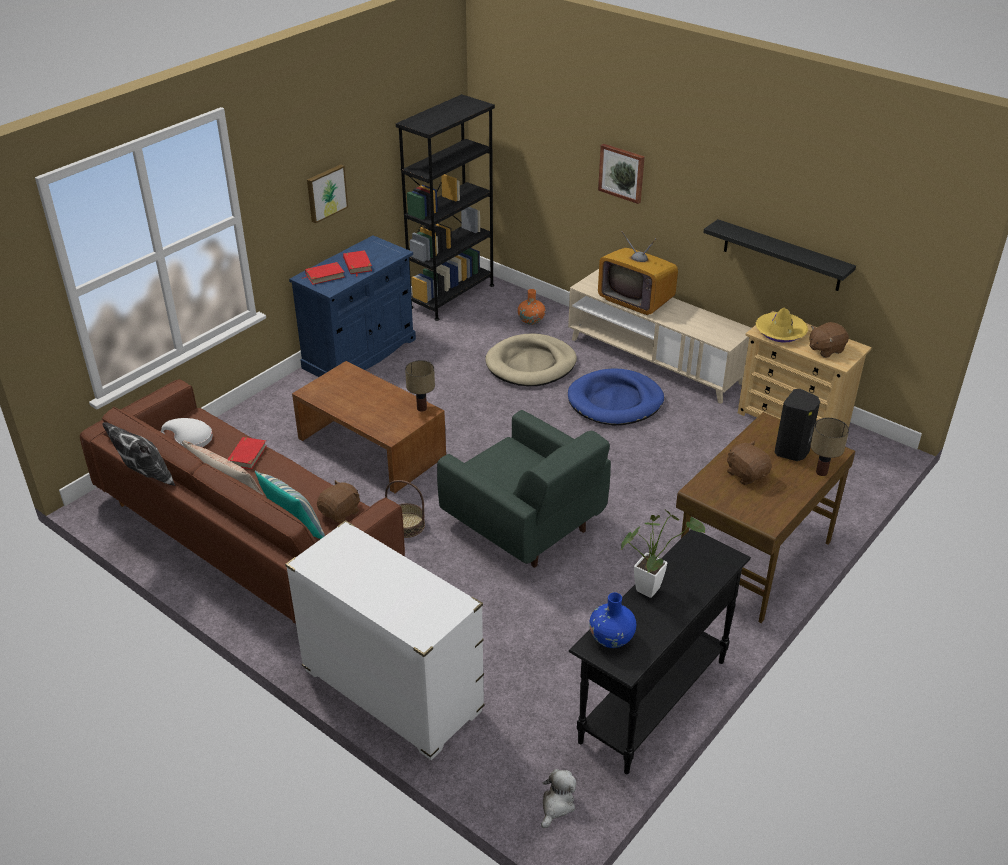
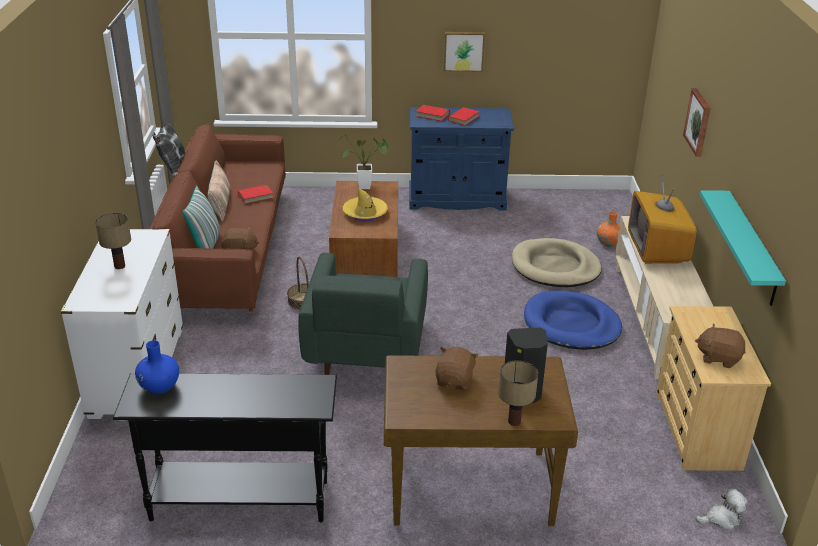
camera: 50 degrees right, 5 degrees down
(190, 439) = (248, 173): white hat -> none
(421, 409) = (386, 229): table lamp -> table lamp (119, 266)
(451, 296) = (580, 199): black bookcase -> none
(557, 805) = (90, 498): plush toy -> plush toy (721, 518)
(651, 586) = (238, 382): potted plant -> potted plant (368, 187)
(780, 332) = (703, 323): yellow hat -> yellow hat (365, 213)
(782, 256) = (751, 248): black shelf -> turquoise shelf

